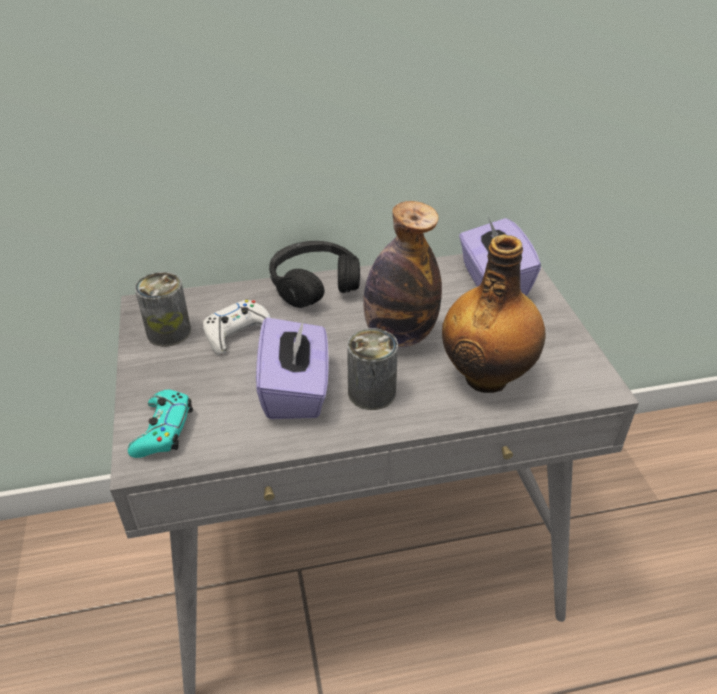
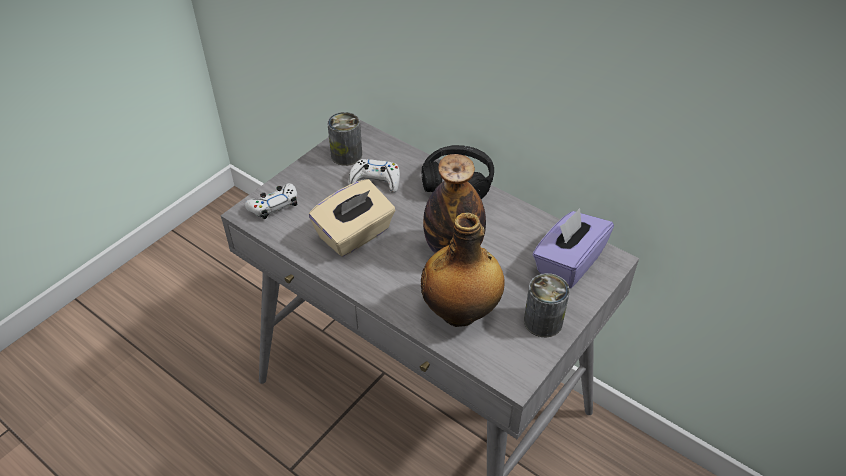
camera: 50 degrees right, 5 degrees up
(163, 430) = (274, 205): turquoise game controller -> white game controller
(296, 390) = (355, 235): purple tissue box -> beige tissue box
(371, 392) = (387, 267): can -> can (543, 321)

